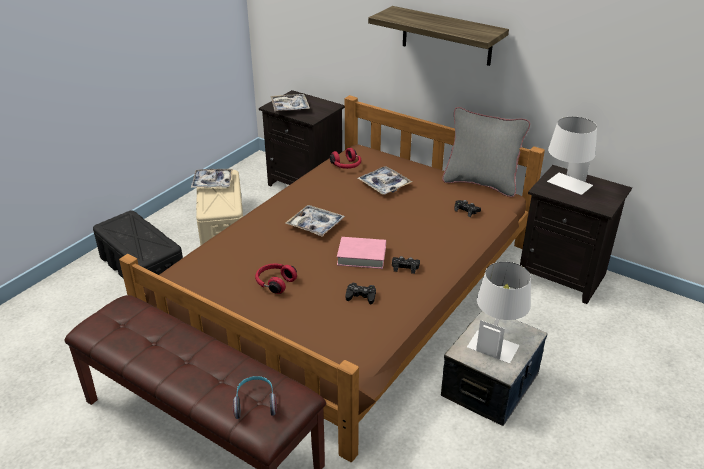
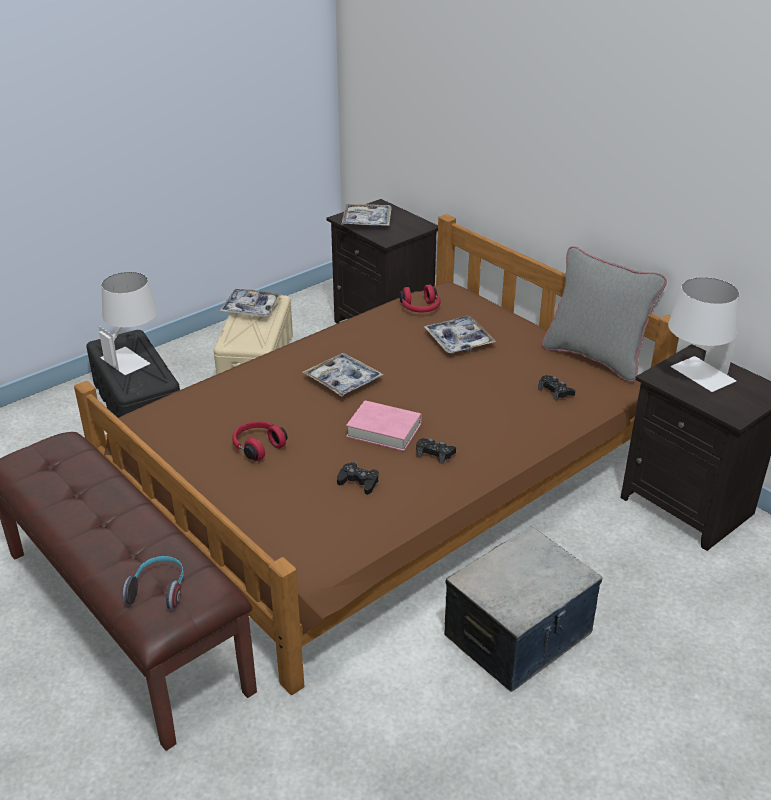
camera: 15 degrees right, 0 degrees up
(446, 36) = (567, 145): shelf -> none
(496, 340) = (525, 572): white table lamp -> white table lamp (133, 356)

